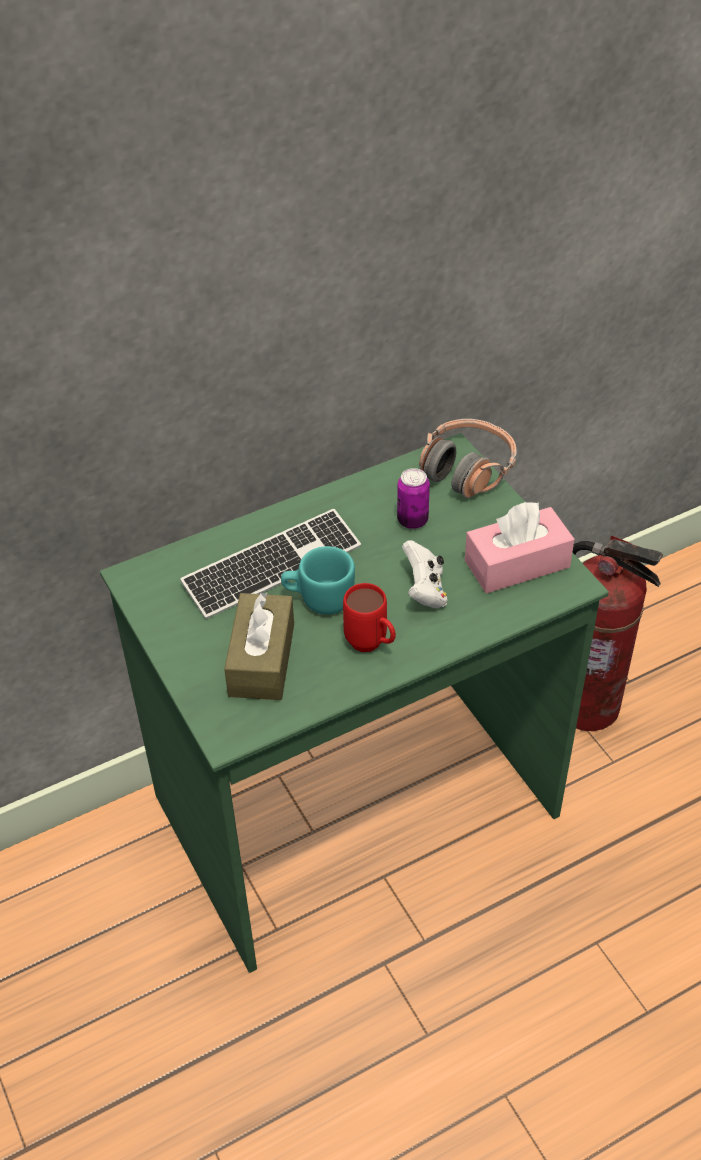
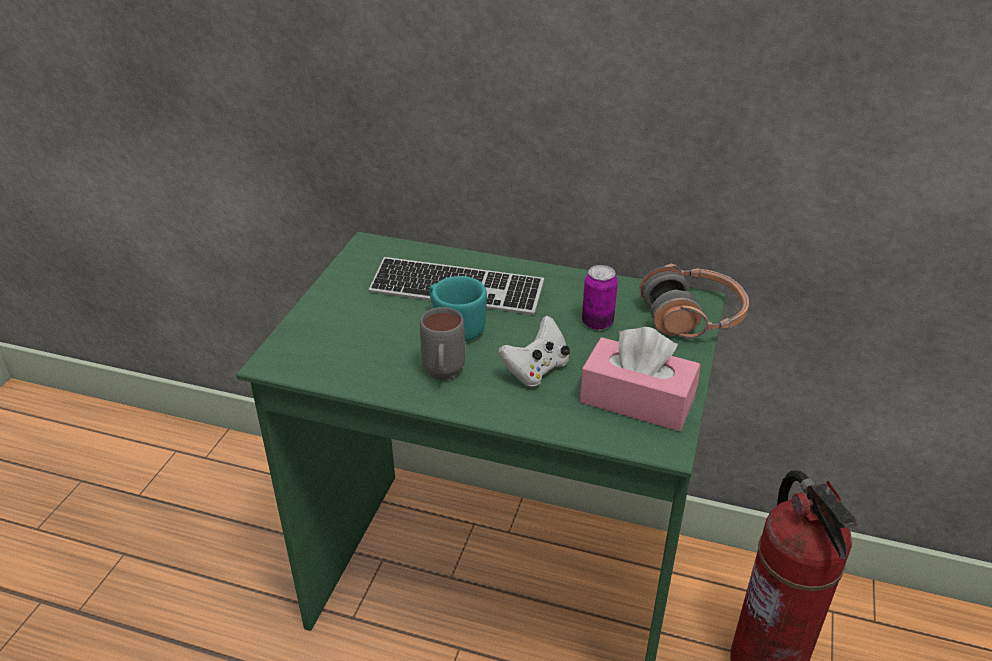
camera: 45 degrees right, 10 degrees down
(262, 659) = (363, 336): brown tissue box -> none
(371, 646) = (443, 377): red mug -> grey mug

